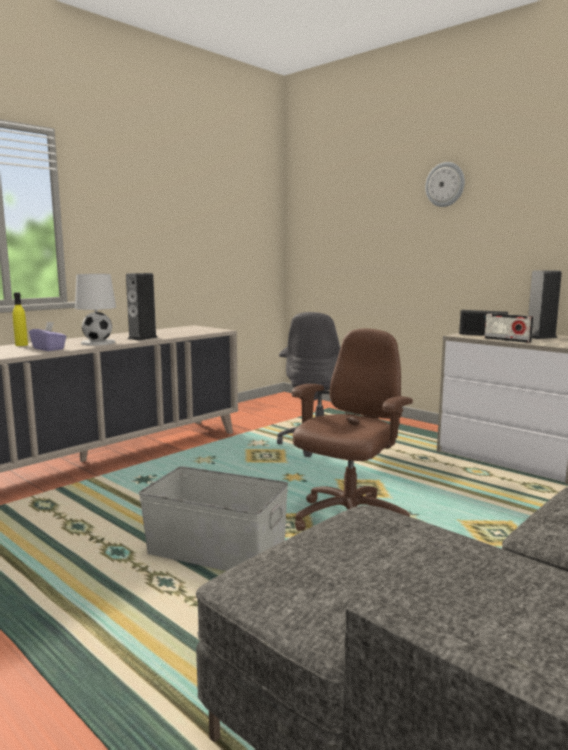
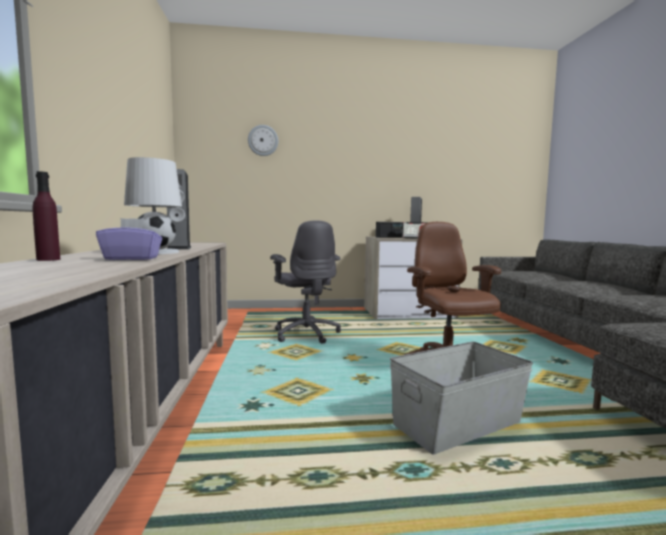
camera: 50 degrees left, 5 degrees down
(21, 345) = (48, 259): yellow bottle -> purple bottle
(445, 184) = (333, 139): wall clock -> wall clock (263, 140)

